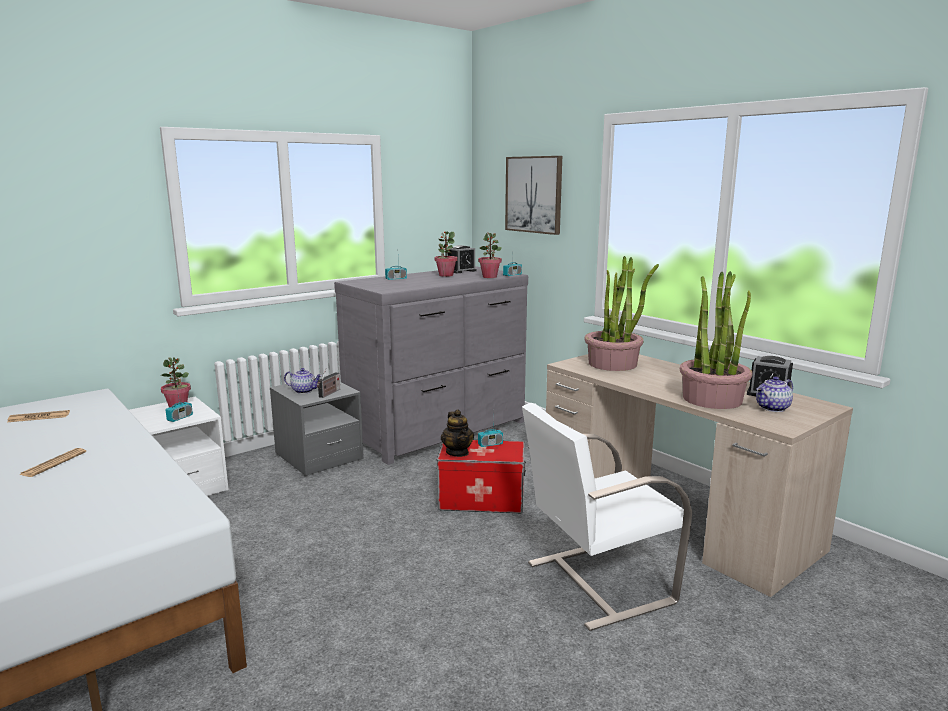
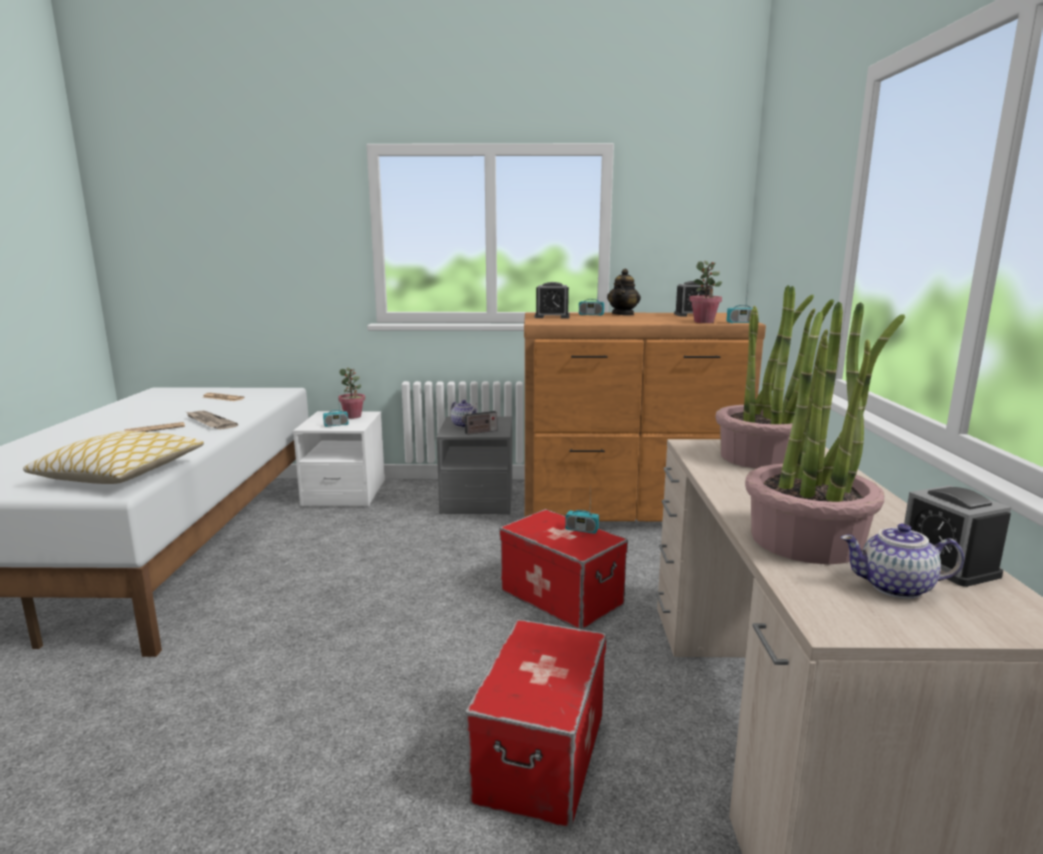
camera: 40 degrees right, 0 degrees up
(101, 441) = (209, 422): none -> newspaper
(149, 505) = (121, 473): none -> pillow
(375, 284) = (552, 317): none -> alarm clock
(439, 430) = (628, 509): grey dresser -> brown dresser
(445, 275) = (658, 316): potted plant -> none
(457, 452) = (532, 527): teapot -> teapot (623, 314)
(534, 194) = (795, 210): picture -> none
(596, 582) = (540, 755): white chair -> storage box

